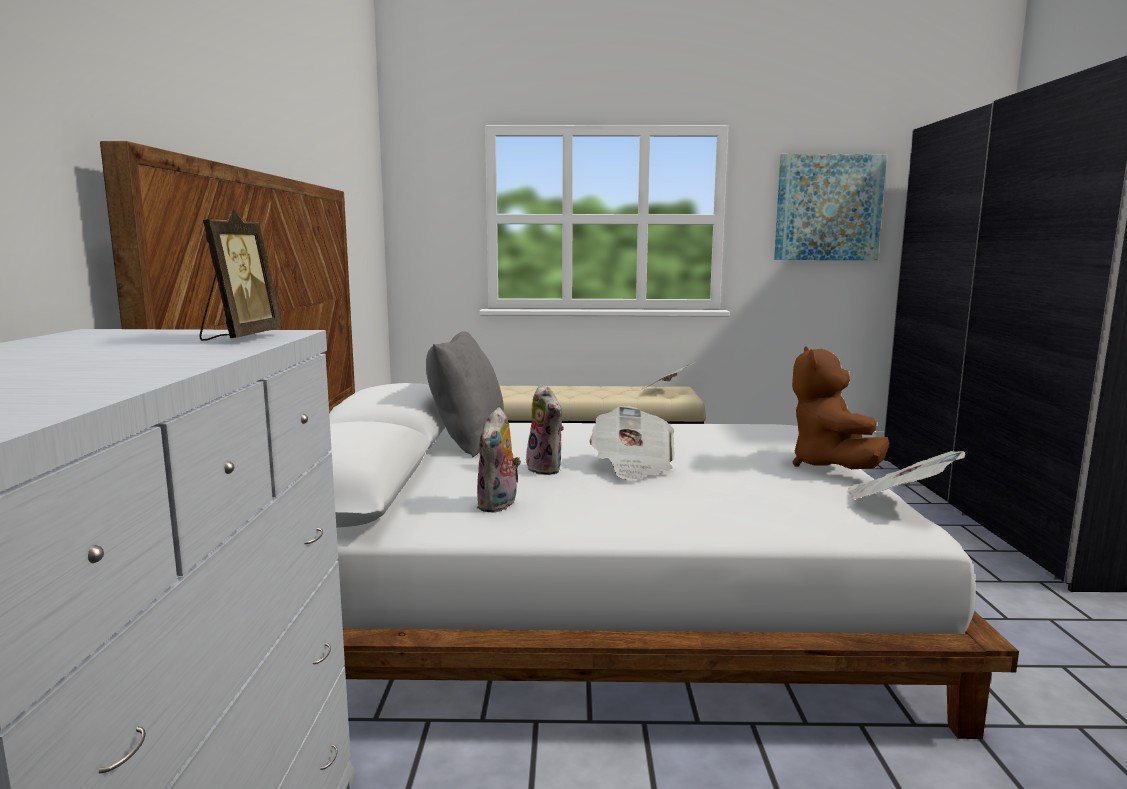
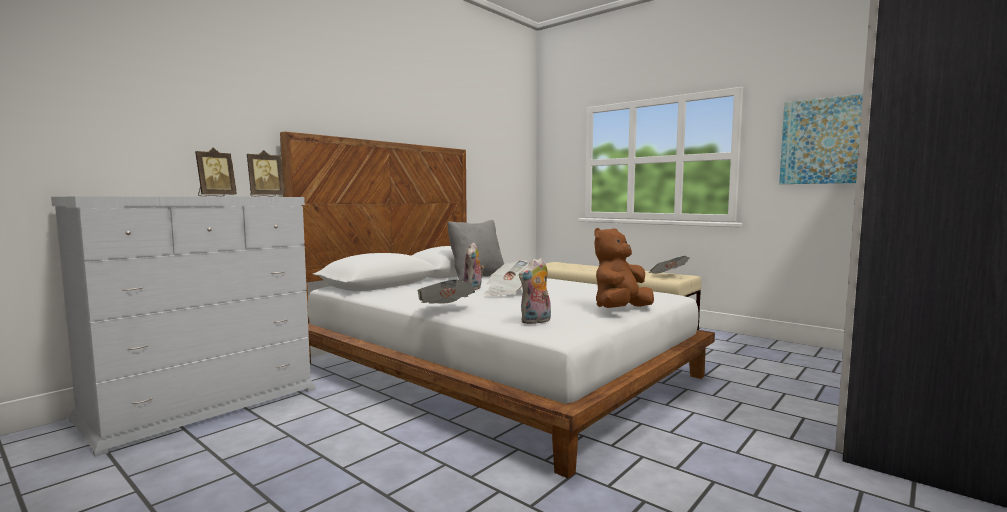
camera: 40 degrees right, 5 degrees down
(146, 355) = (215, 196): none -> picture frame
(499, 505) = (416, 295): plush toy -> plush toy (536, 321)
(897, 502) = (590, 324): newspaper -> newspaper (446, 309)

